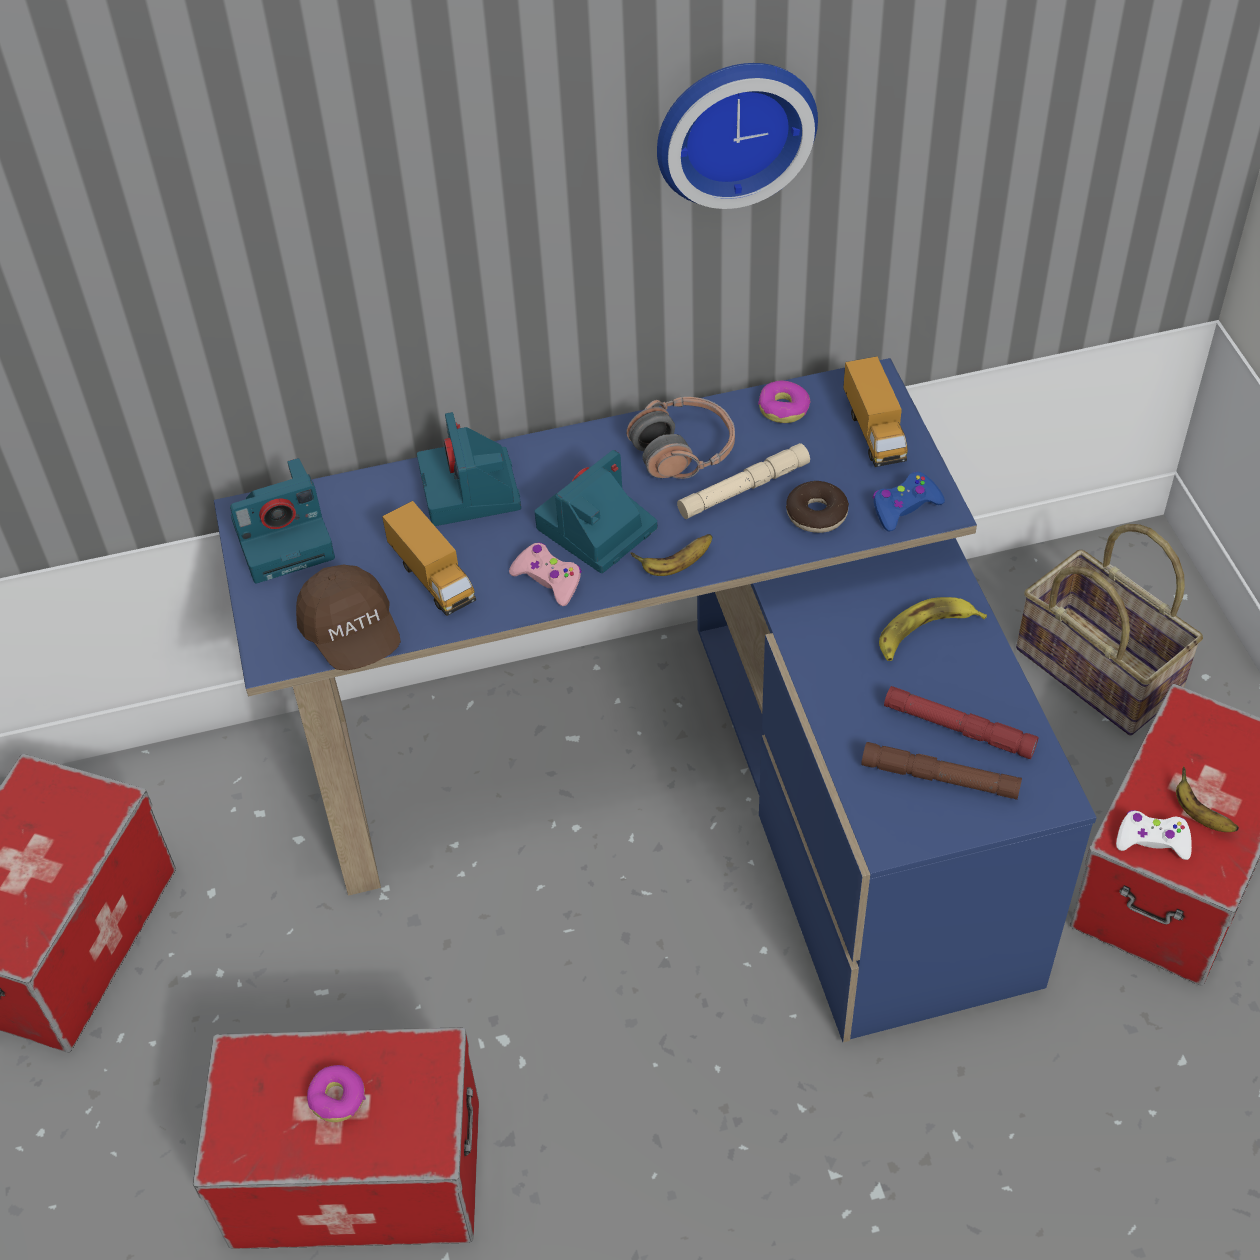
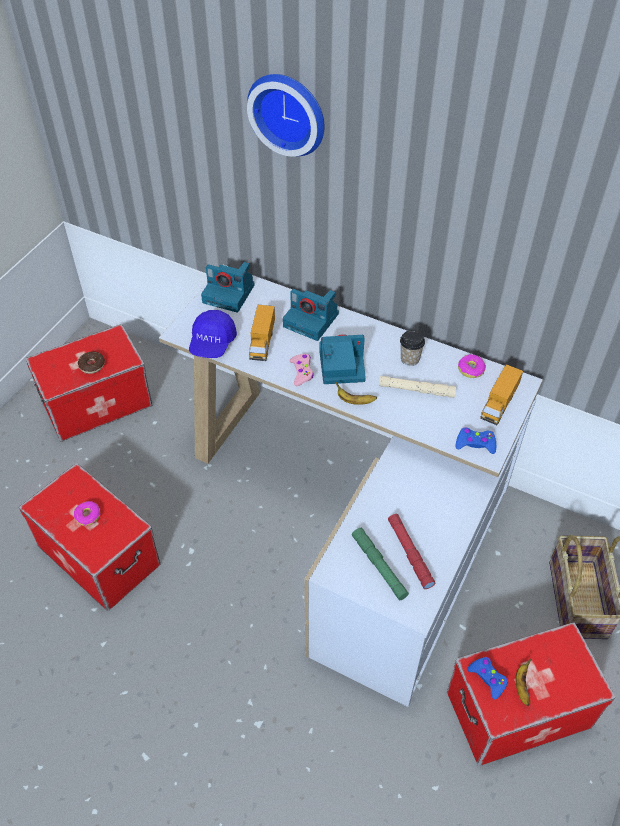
camera: 40 degrees right, 0 degrees up
(352, 634) = (212, 343): brown cap -> blue cap
(471, 491) = (312, 320): camera -> camera turned 90 degrees counterclockwise
(683, 450) = (410, 359): headphones -> cup
(686, 782) = (354, 510): blue desk -> white desk
(732, 127) = (488, 215): wall clock -> wall clock (289, 112)
(816, 514) = (434, 420): donut -> donut (92, 365)
(925, 633) = (441, 505): banana -> none
(940, 777) = (379, 566): brown flashlight -> green flashlight
(1152, 840) = (488, 678): white game controller -> blue game controller

